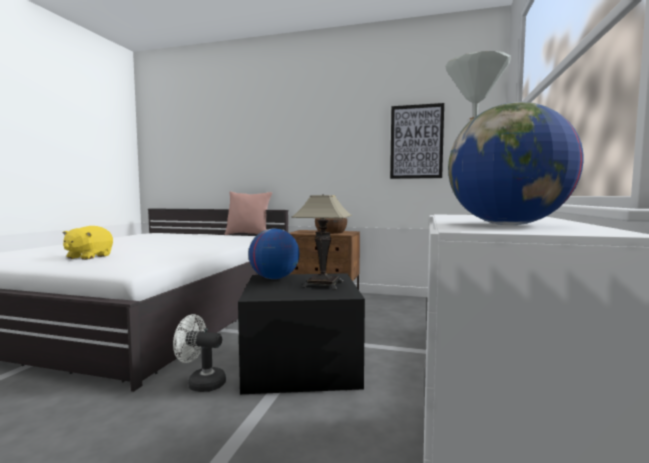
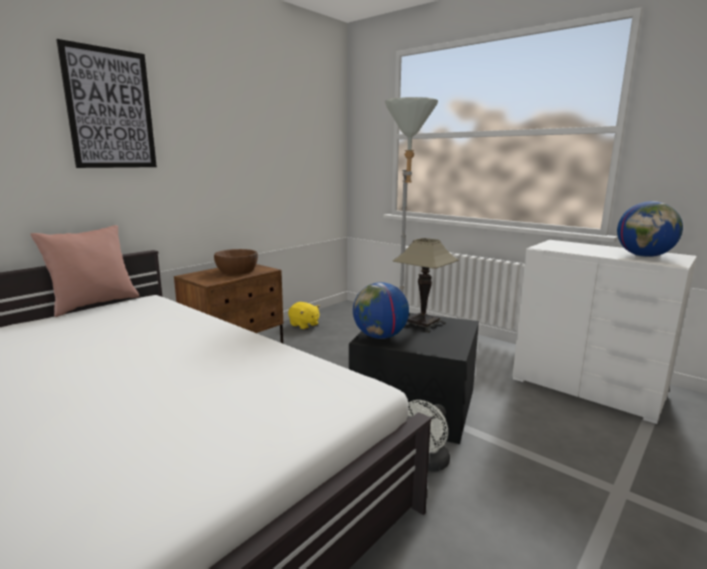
camera: 65 degrees left, 10 degrees up
(88, 257) = (188, 427): yellow plush toy -> yellow plush toy (304, 325)
(416, 142) = (288, 152): picture -> picture (110, 109)

